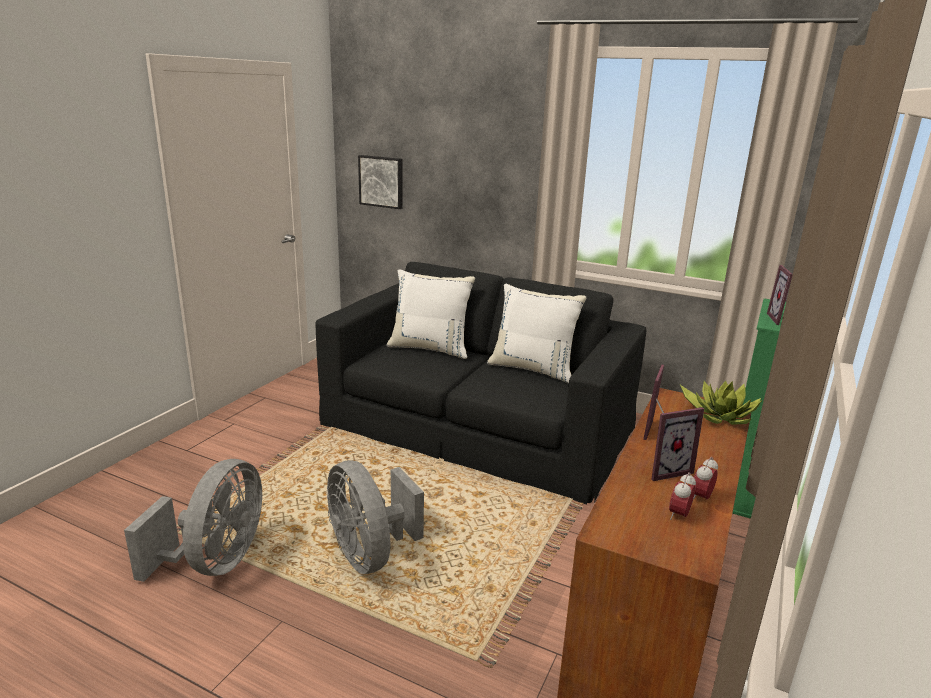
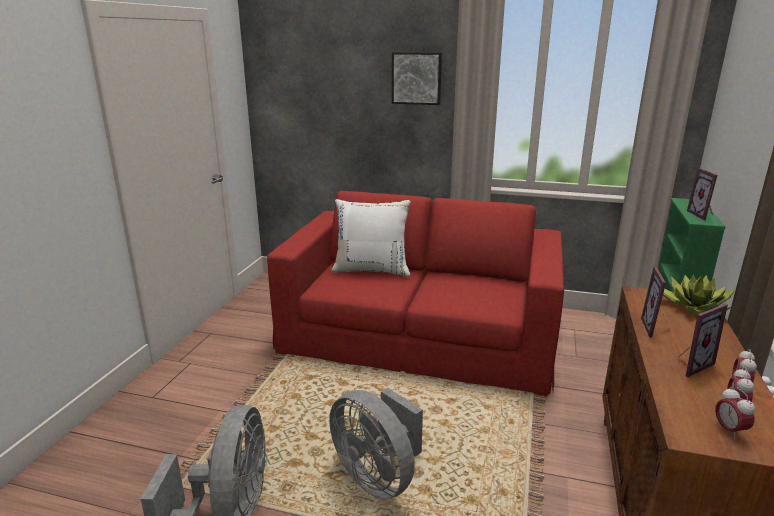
camera: 10 degrees left, 0 degrees up
(382, 181) = (297, 118): picture -> picture (416, 78)
(479, 424) = (420, 334): black sofa -> red sofa
(533, 369) = (473, 279): white pillow -> none
(654, 533) = (729, 430): none -> alarm clock

